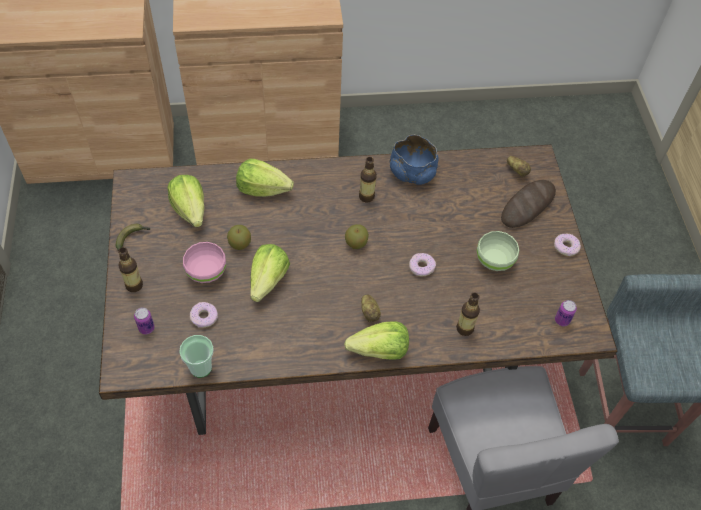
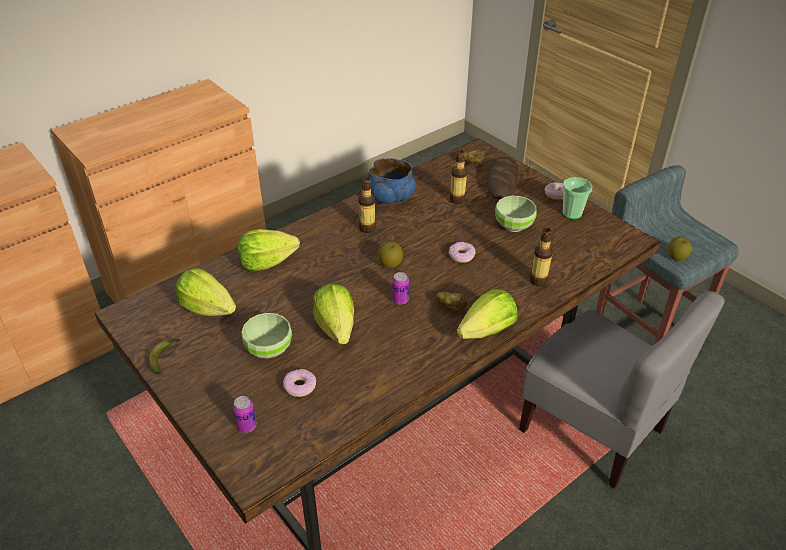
camera: 30 degrees left, 15 degrees down
(134, 285) = (201, 396): bottle -> bottle (457, 200)
(200, 367) = (334, 430): cup -> cup (572, 213)
(207, 272) = (270, 349): pink bowl -> green bowl
(240, 244) = (283, 312): apple -> apple (676, 257)
(562, 320) = (603, 240): can -> can (400, 300)

